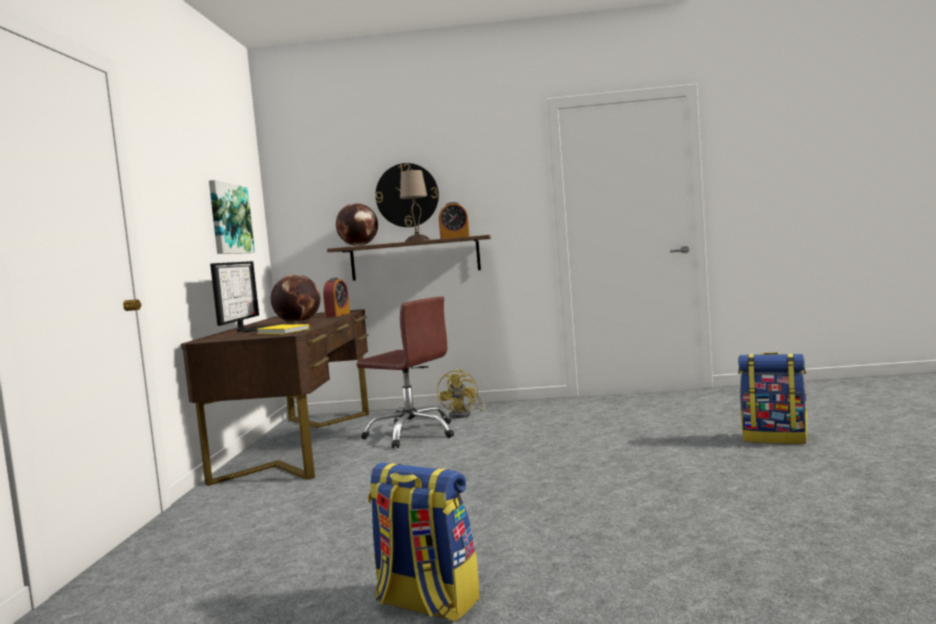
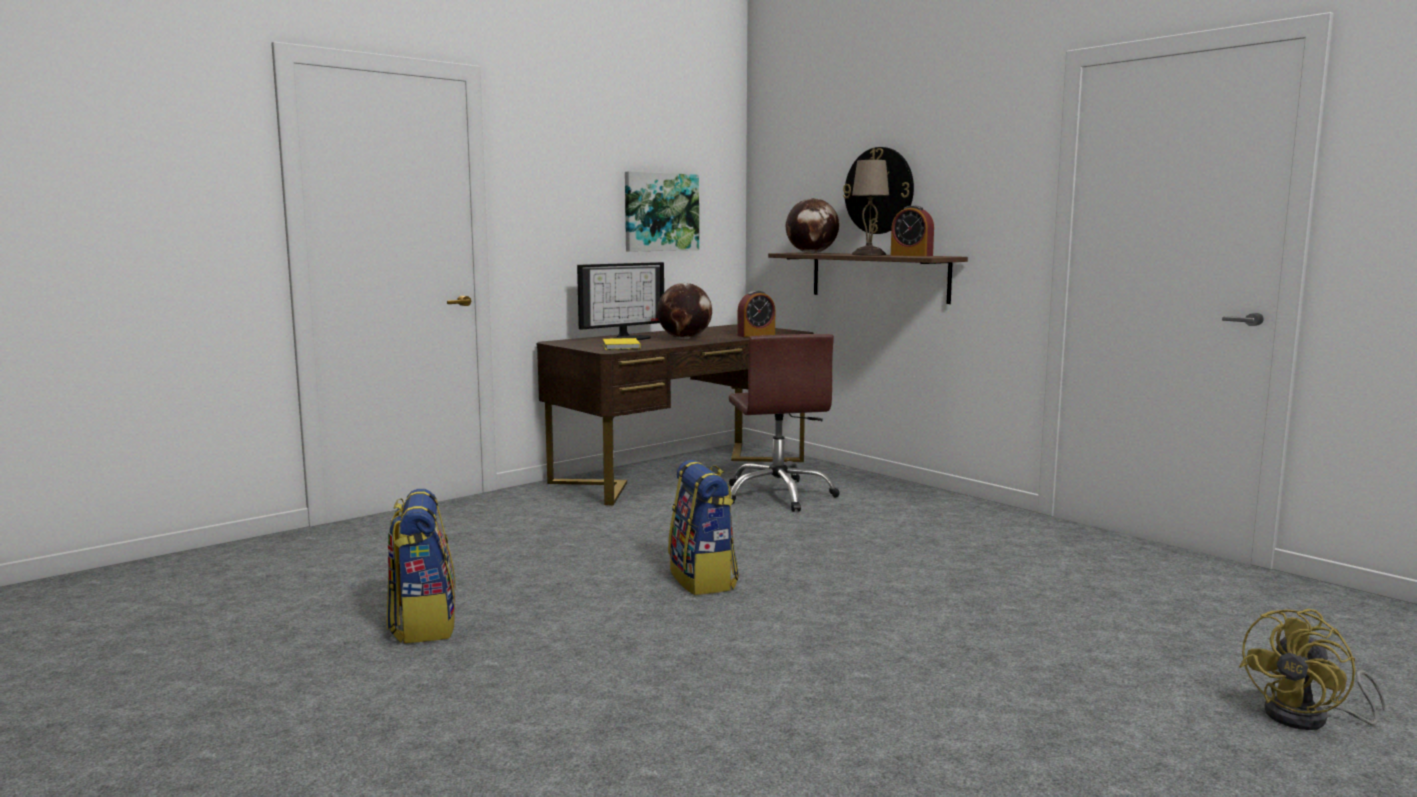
camera: 45 degrees right, 5 degrees up
(464, 414) = (876, 493): yellow fan -> yellow fan (1309, 718)
(775, 438) = (1100, 657): backpack -> backpack (704, 580)

